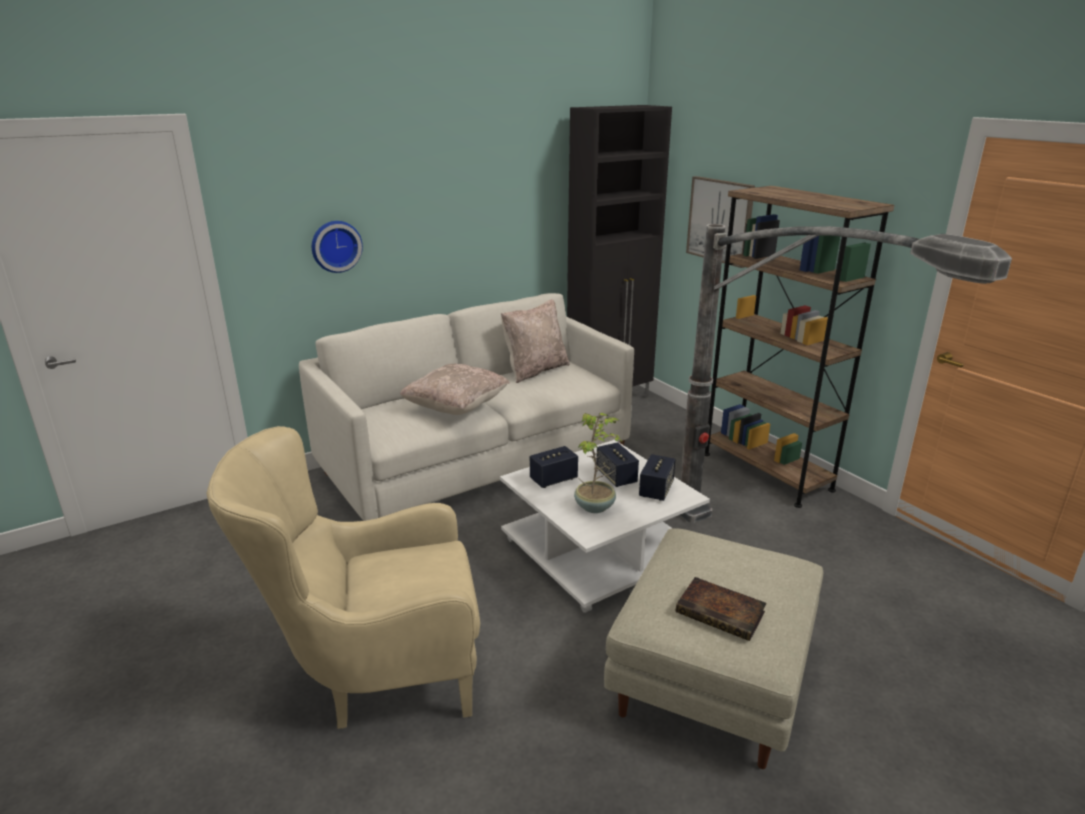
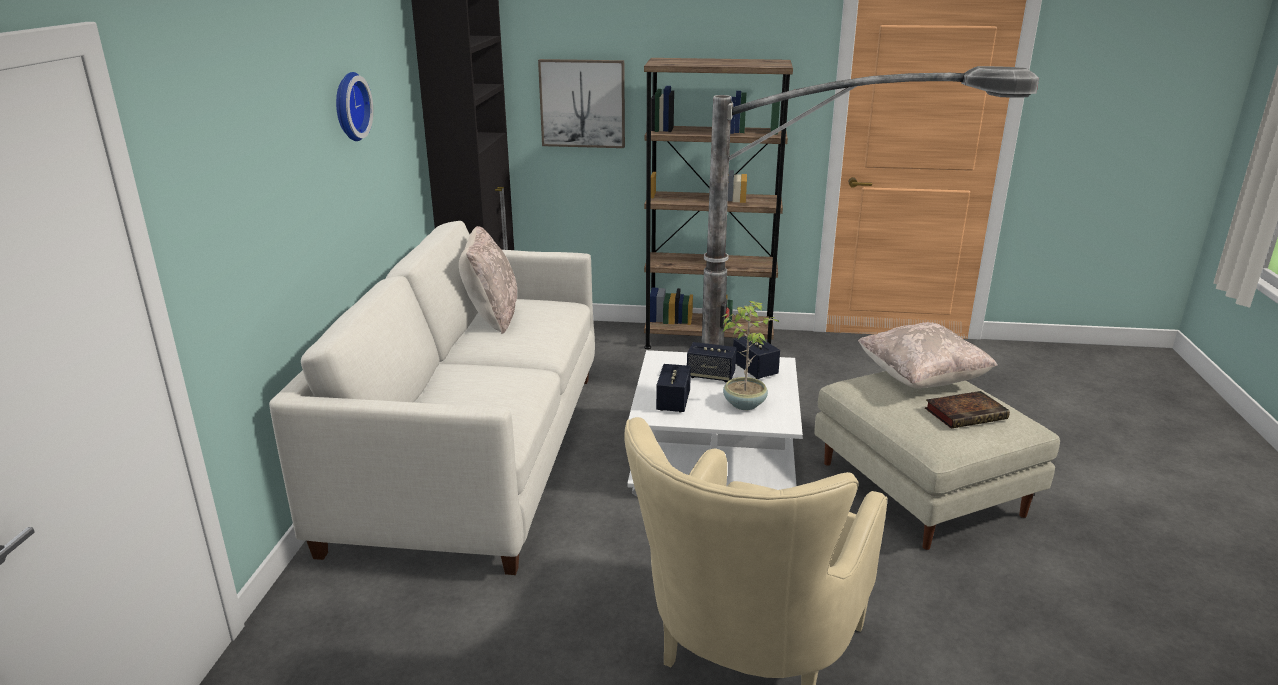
camera: 50 degrees left, 0 degrees up
(335, 246) = (266, 213): wall clock -> wall clock (348, 106)
(456, 408) = (502, 379): beige pillow -> beige pillow (922, 378)

